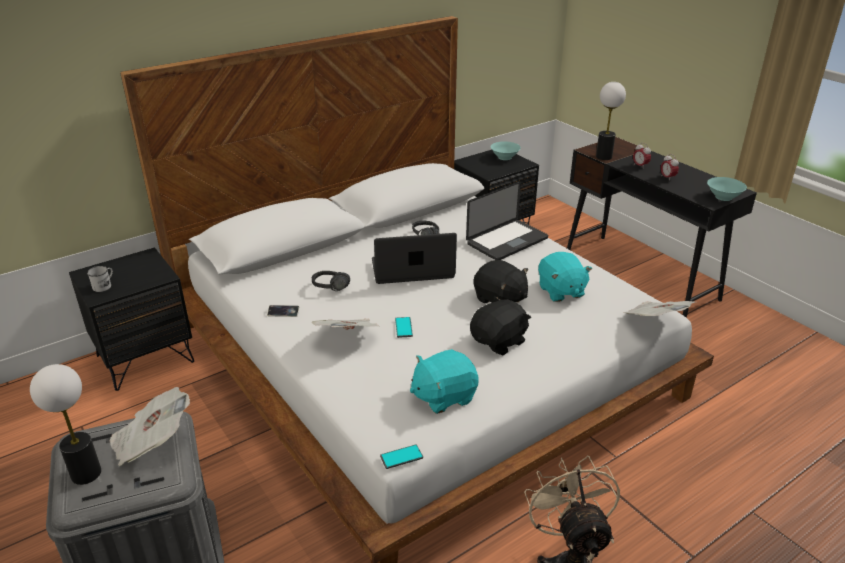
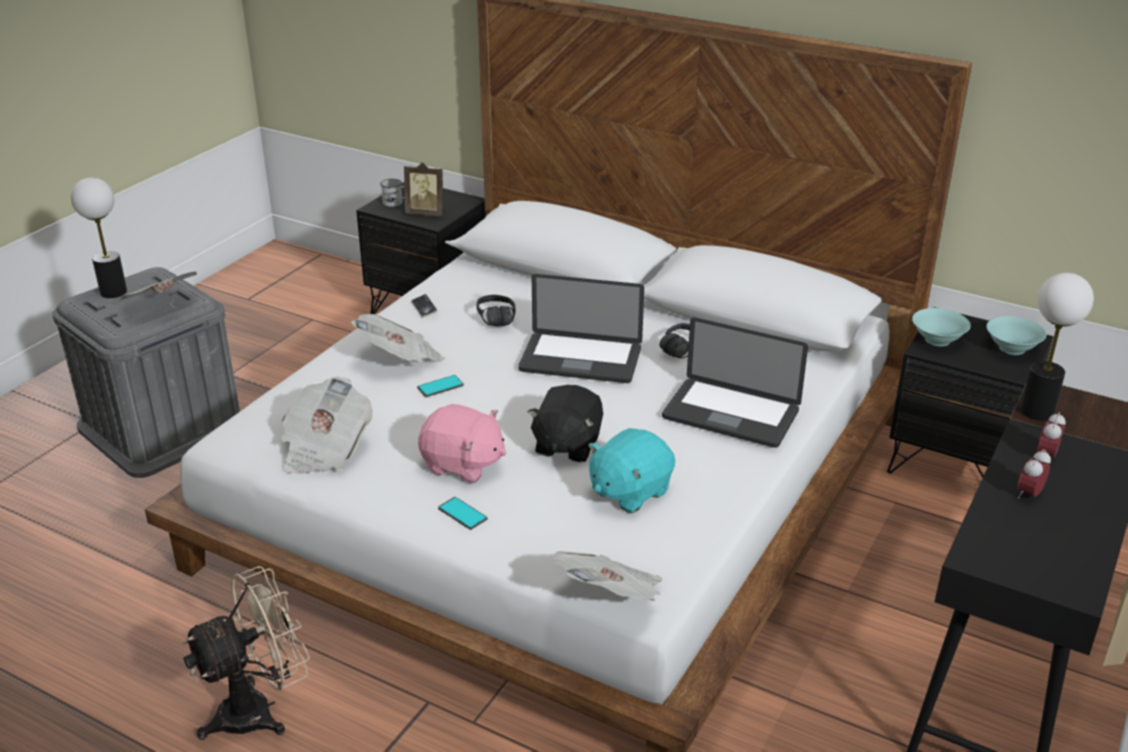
camera: 65 degrees right, 0 degrees up
(142, 276) = (426, 213): none -> picture frame
(401, 457) = (212, 449): phone -> phone (462, 514)
(412, 270) = (580, 360): laptop -> laptop turned 135 degrees clockwise
(443, 396) = (325, 449): turquoise plush toy -> newspaper
(499, 342) = (462, 465): black plush toy -> pink plush toy
(723, 197) = (1019, 573): turquoise bowl -> turquoise bowl (937, 340)

